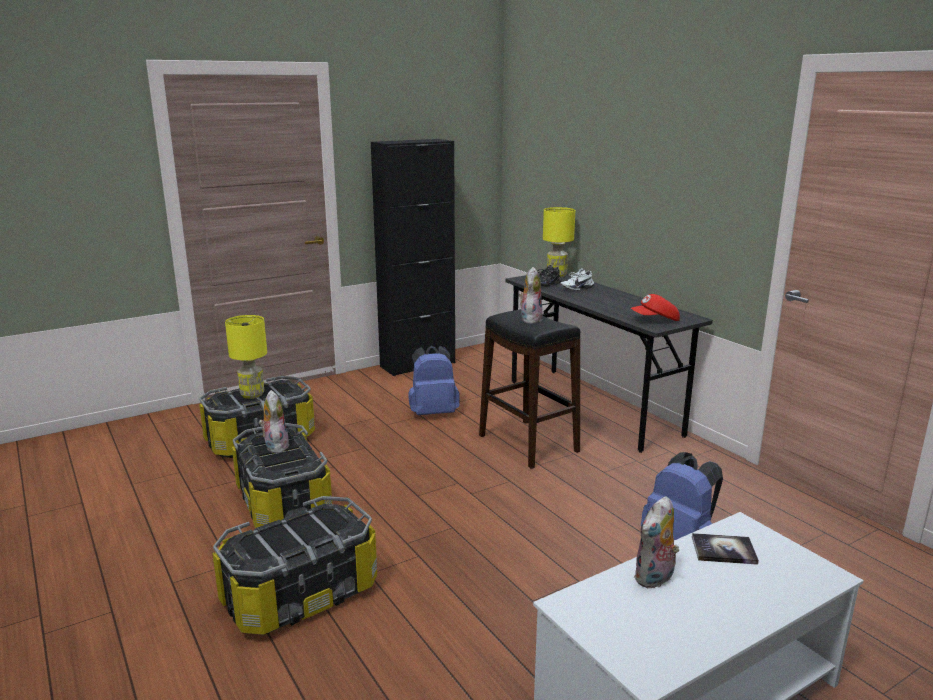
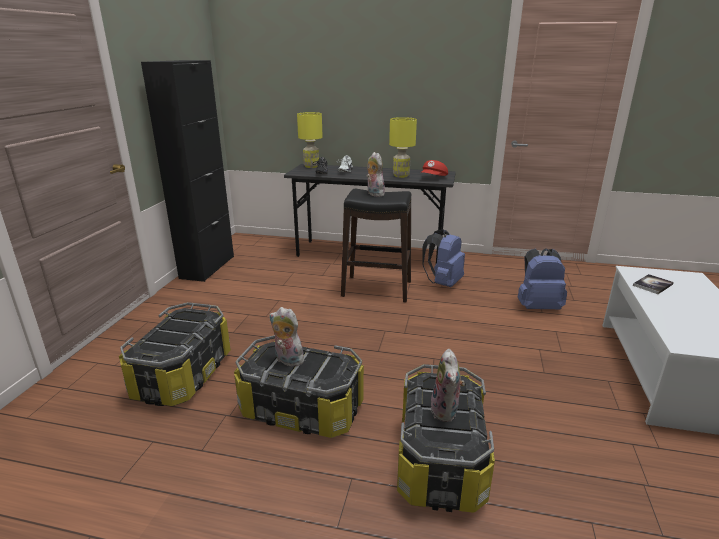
camera: 45 degrees left, 5 degrees up
(252, 395) = (172, 333): yellow table lamp -> yellow table lamp (401, 176)
(433, 413) = (283, 294): blue backpack -> blue backpack (443, 283)
(655, 579) = (669, 311): plush toy -> plush toy (446, 411)

